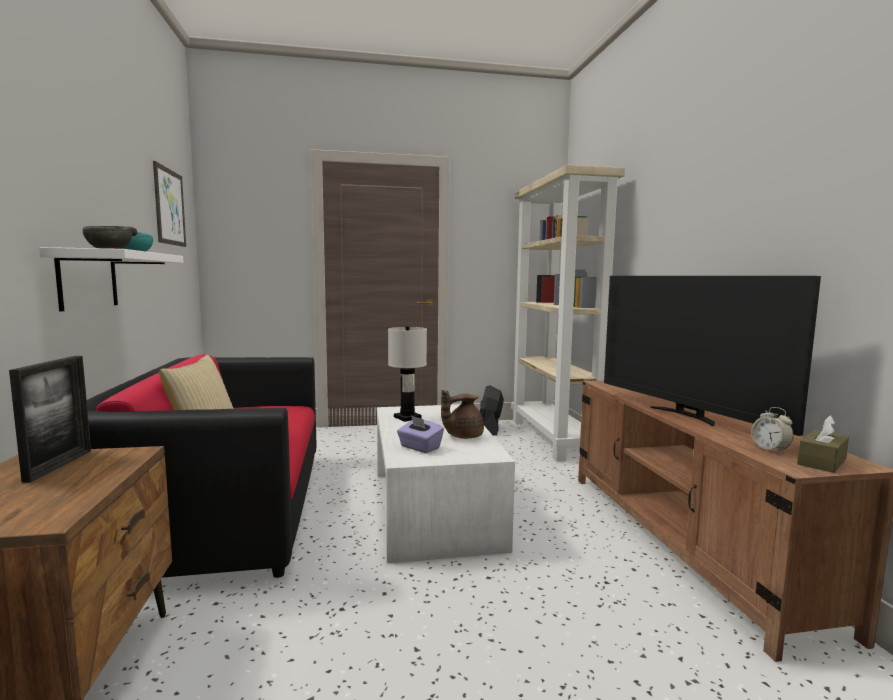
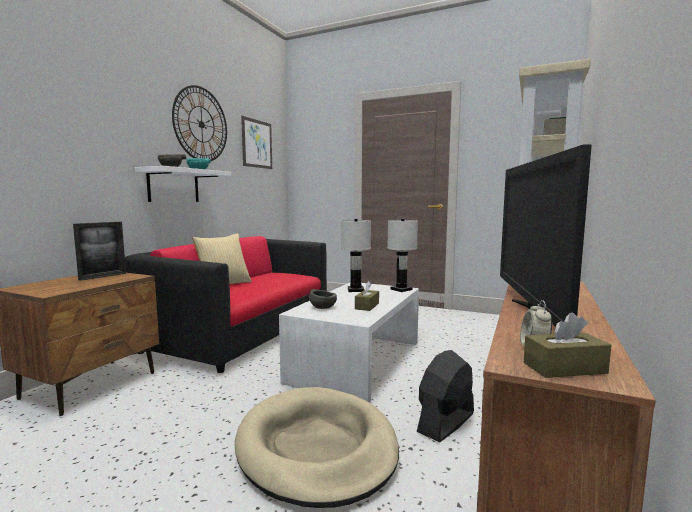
camera: 35 degrees right, 0 degrees up
(113, 172) = (201, 124): none -> wall clock
(419, 447) = (322, 307): purple tissue box -> grey bowl
(453, 409) = (401, 289): none -> white table lamp
(462, 436) = (367, 306): brown teapot -> brown tissue box
(490, 429) = (482, 320): black fan -> black fan (446, 422)
(532, 620) = (316, 448): none -> beige dog bed

